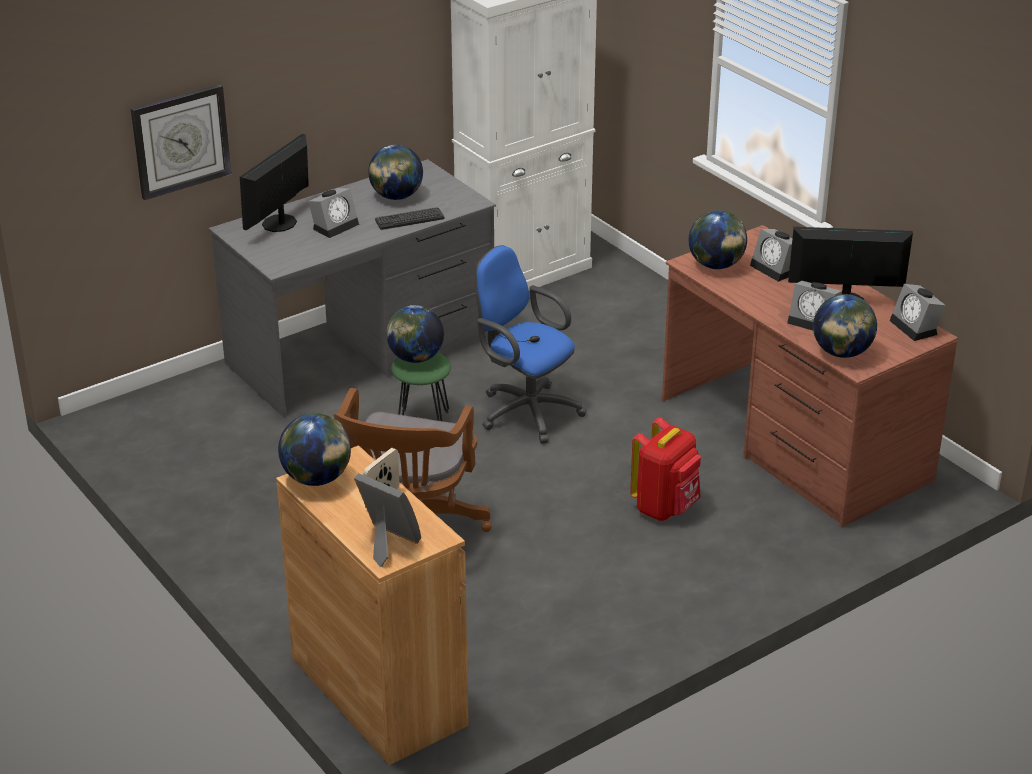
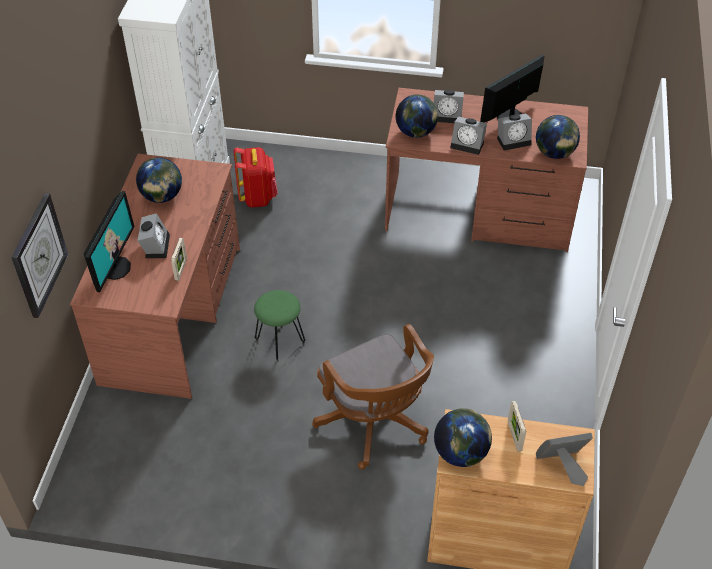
camera: 45 degrees left, 15 degrees up
(280, 223) = (115, 268): monitor -> monitor turned 150 degrees counterclockwise
(327, 251) = (181, 270): none -> picture frame
(362, 350) = (173, 313): grey desk -> brown desk
(409, 219) = (196, 209): keyboard -> none
(415, 358) = (271, 304): globe -> none
(525, 411) = (325, 290): blue office chair -> none
(665, 507) = (476, 302): red backpack -> red backpack (258, 197)
(916, 327) = (563, 112): alarm clock -> alarm clock (468, 144)

